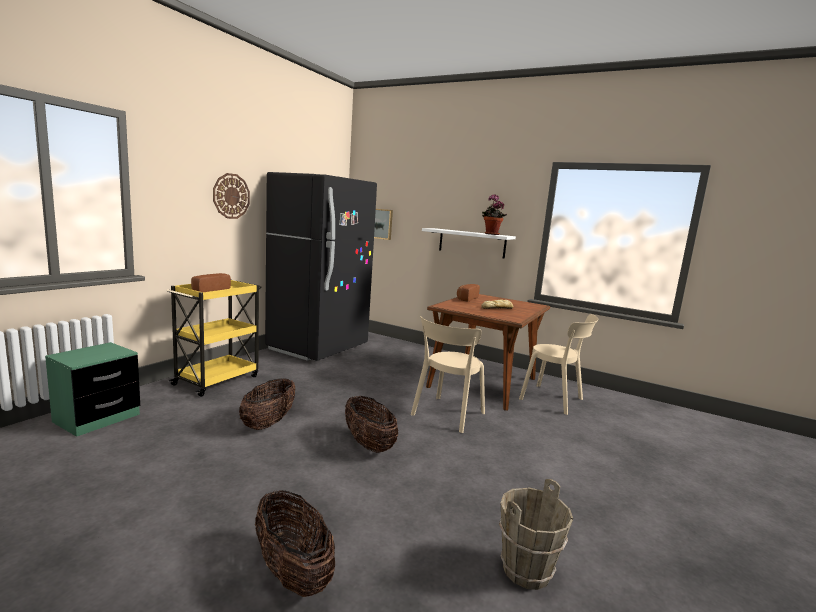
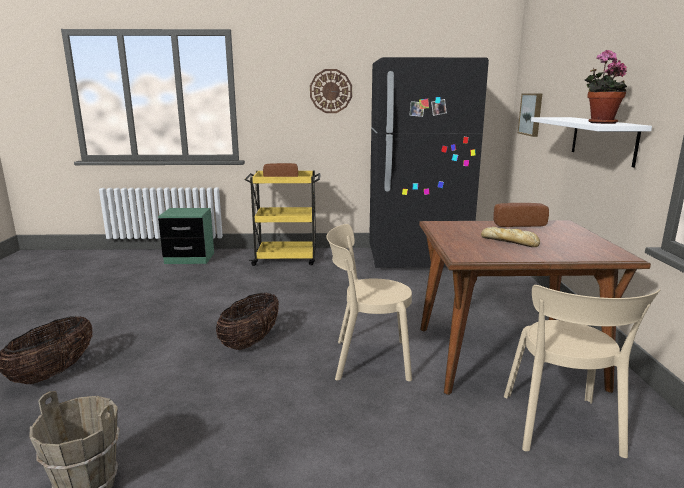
camera: 60 degrees right, 5 degrees up
(268, 423) = (241, 297): basket -> none

